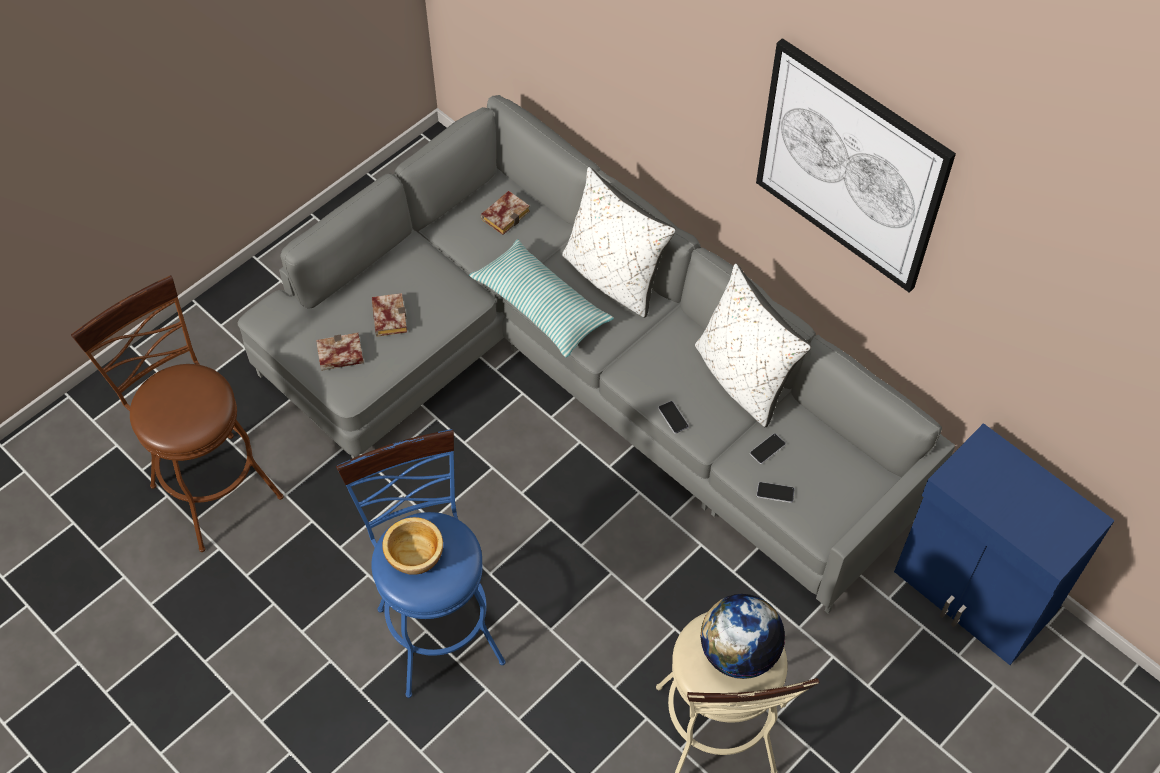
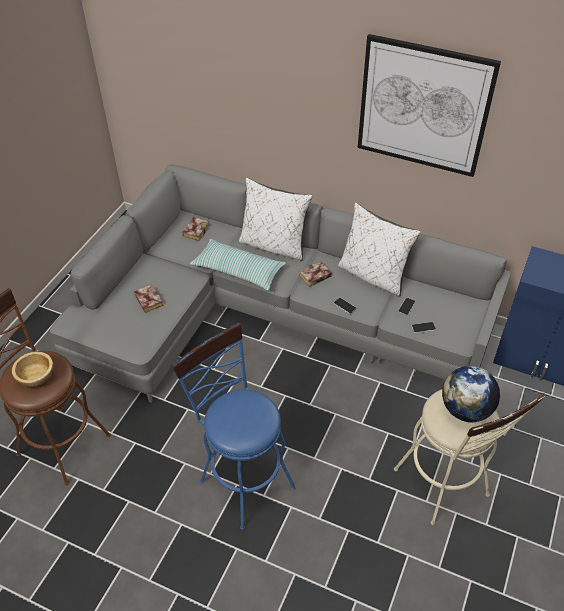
camera: 20 degrees left, 10 degrees down
(339, 356) = (125, 330): book -> book (314, 277)
(416, 554) = (235, 417): bowl -> bowl (37, 376)

